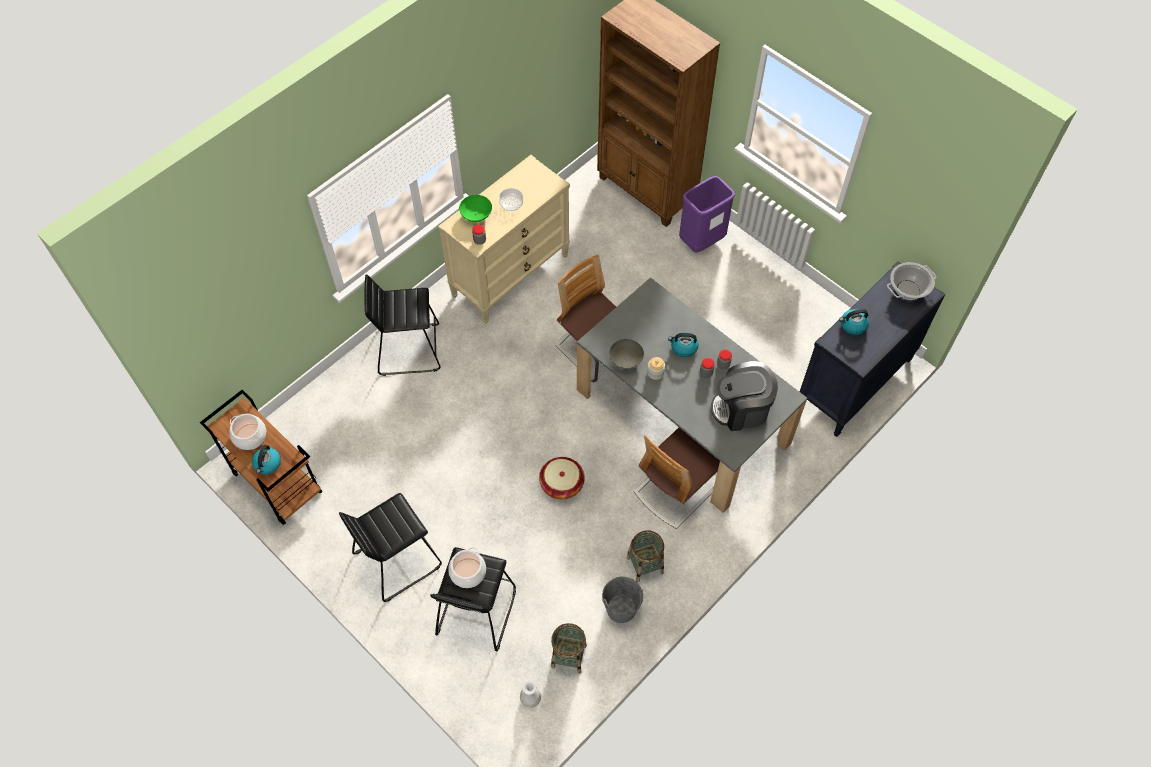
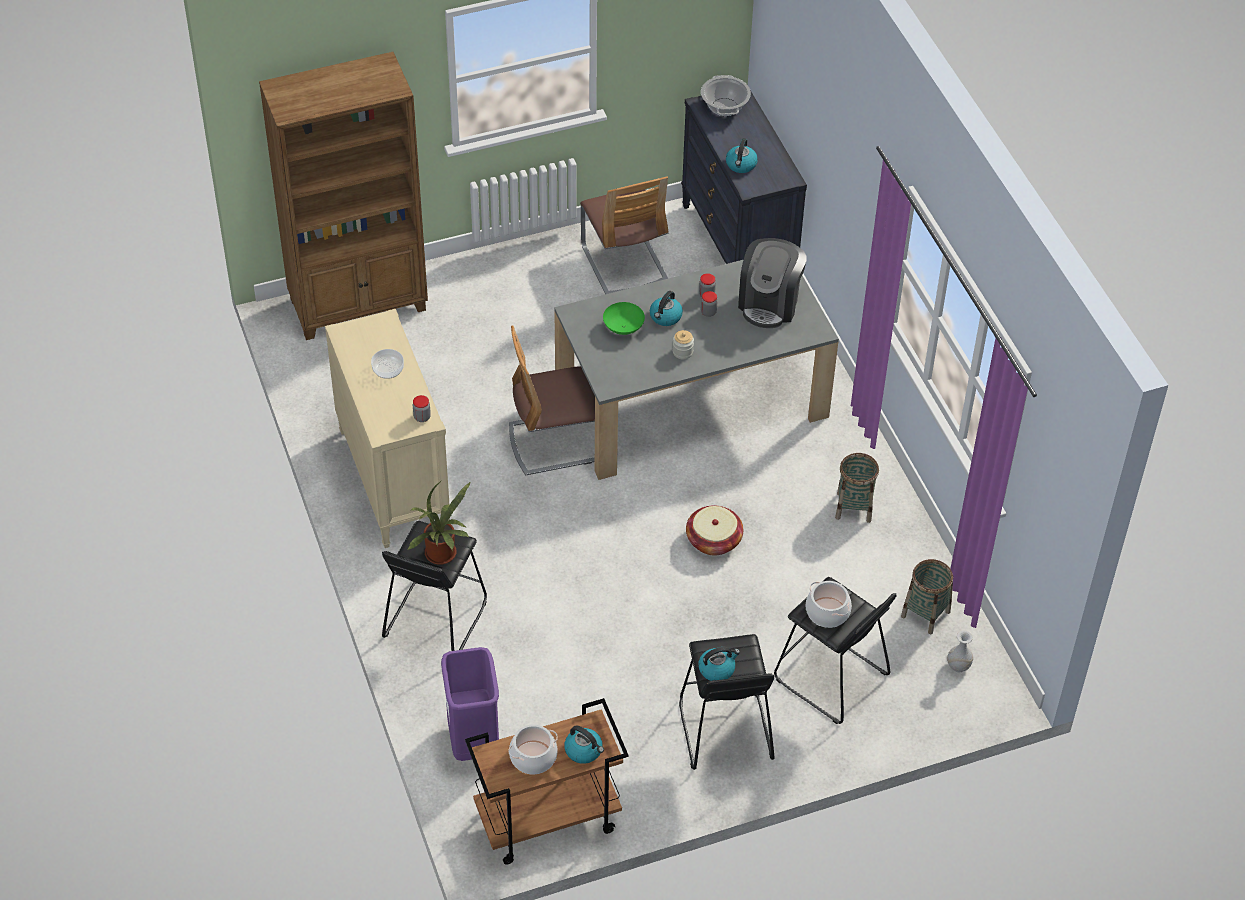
camera: 65 degrees left, 10 degrees down
(381, 519) = (717, 669): none -> kettle
(402, 314) = (443, 556): none -> potted plant
(476, 215) = (381, 407): green bowl -> green bowl (623, 327)
(621, 609) = (894, 547): grey bucket -> none
(626, 360) = (651, 370): grey bowl -> none
(676, 489) = (778, 444): chair -> chair (624, 263)
(701, 241) = (469, 288): purple trash can -> purple trash can (473, 741)

